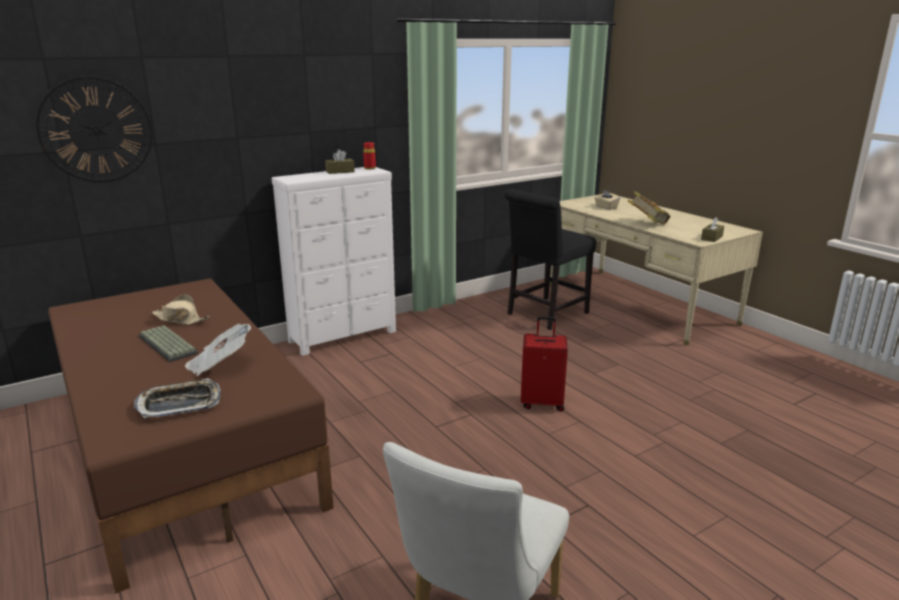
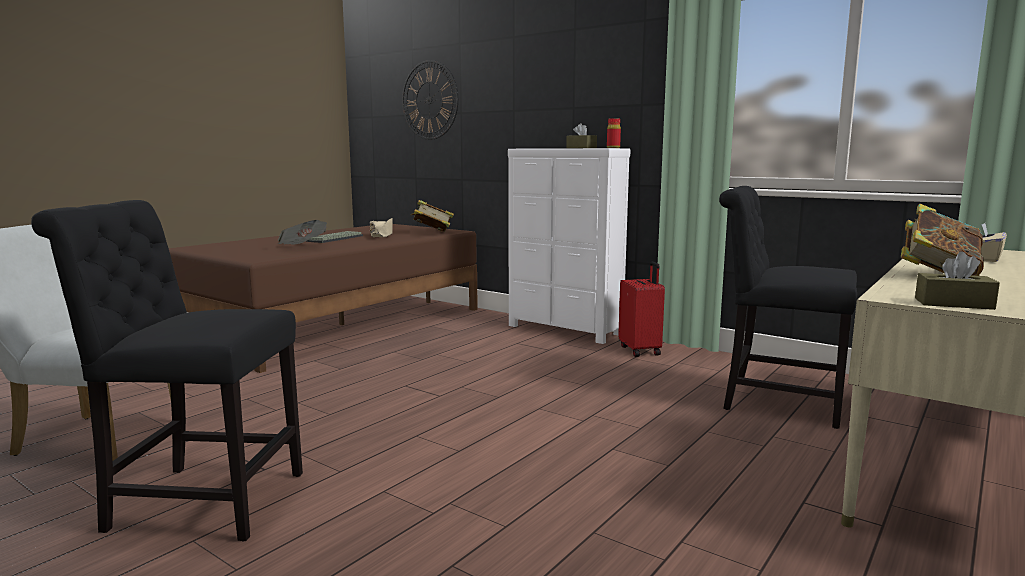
camera: 70 degrees right, 10 degrees down
(179, 404) = (240, 248): tray -> none
(199, 296) = (432, 233): none -> book
(542, 402) = (493, 425): red suitcase -> red suitcase (640, 350)
(636, 536) = (198, 501): none -> black chair

